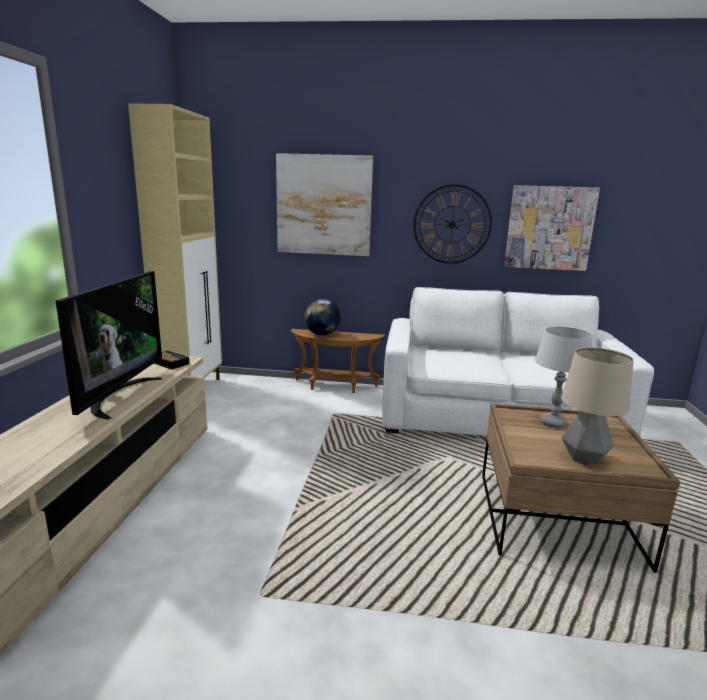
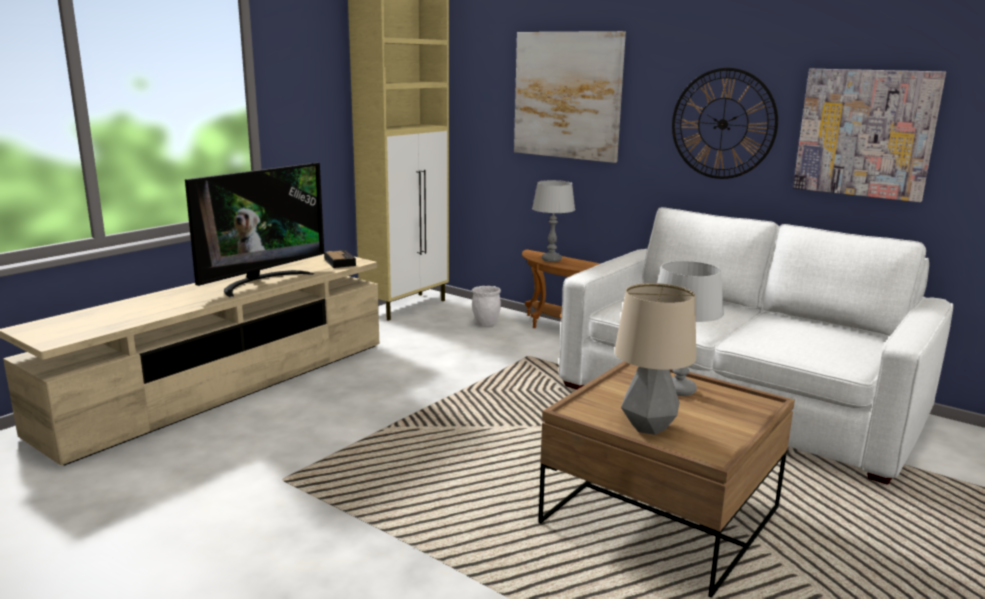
camera: 30 degrees right, 0 degrees up
(273, 393) = (486, 324): none -> white planter
(322, 334) = (551, 260): globe -> grey table lamp

